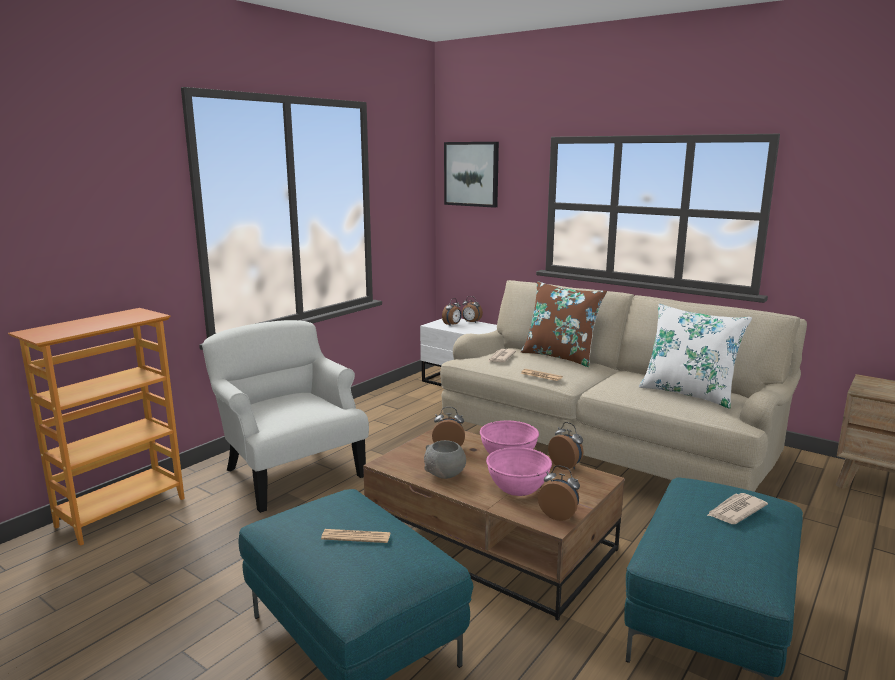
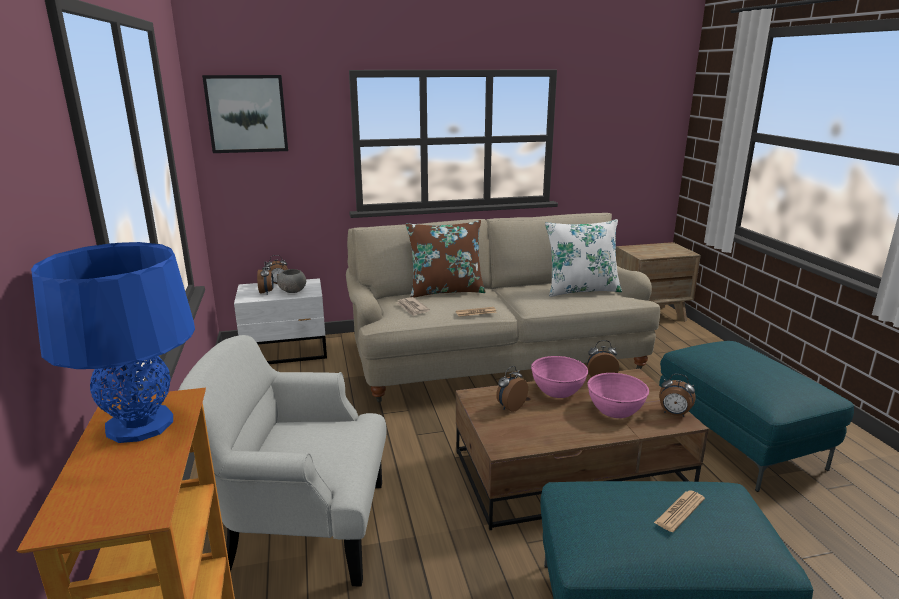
camera: 50 degrees left, 5 degrees up
(119, 318) = (139, 425): none -> blue table lamp
(445, 474) = (559, 429): grey bowl -> grey bowl (293, 291)
(559, 515) = (674, 414): alarm clock -> alarm clock turned 135 degrees counterclockwise
(735, 511) = (747, 357): newspaper -> none

